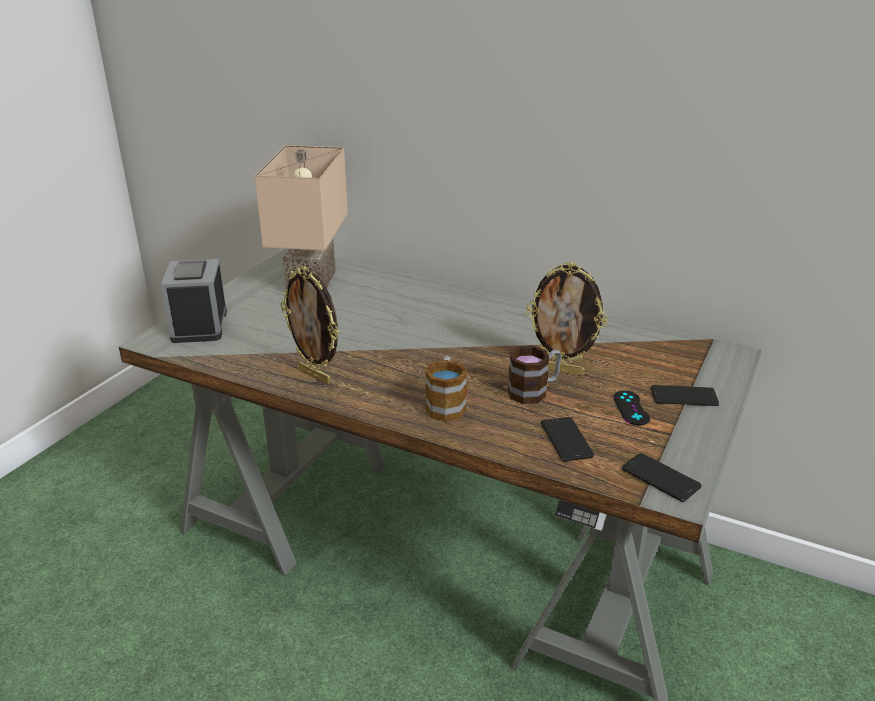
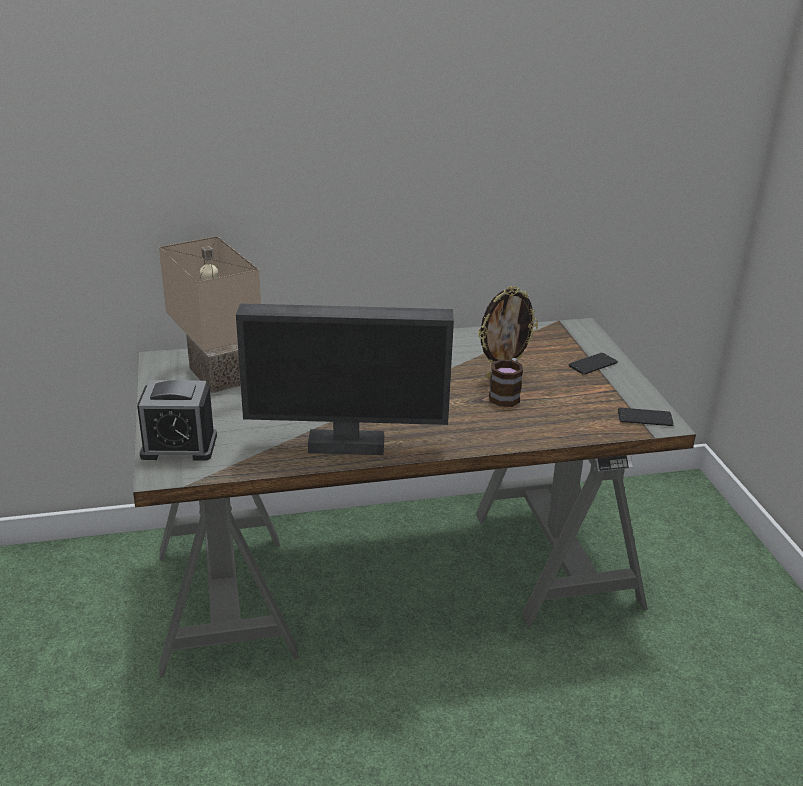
camera: 40 degrees left, 0 degrees up
(199, 325) = (179, 446): alarm clock -> alarm clock turned 45 degrees counterclockwise
(316, 376) = (346, 445): picture frame -> monitor
(446, 404) = (466, 427): mug -> none
(566, 439) = (568, 418): phone -> none
(631, 408) = (575, 383): black game controller -> none

